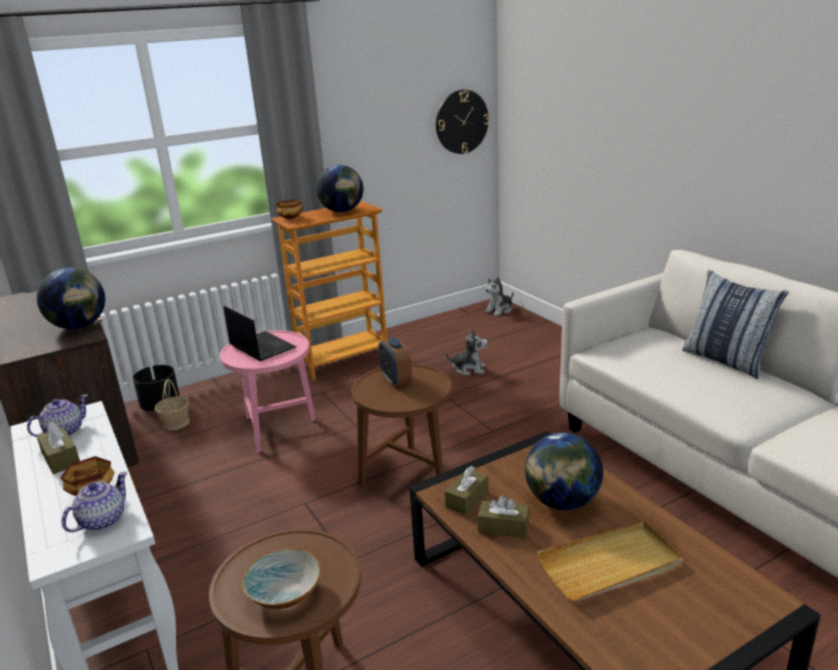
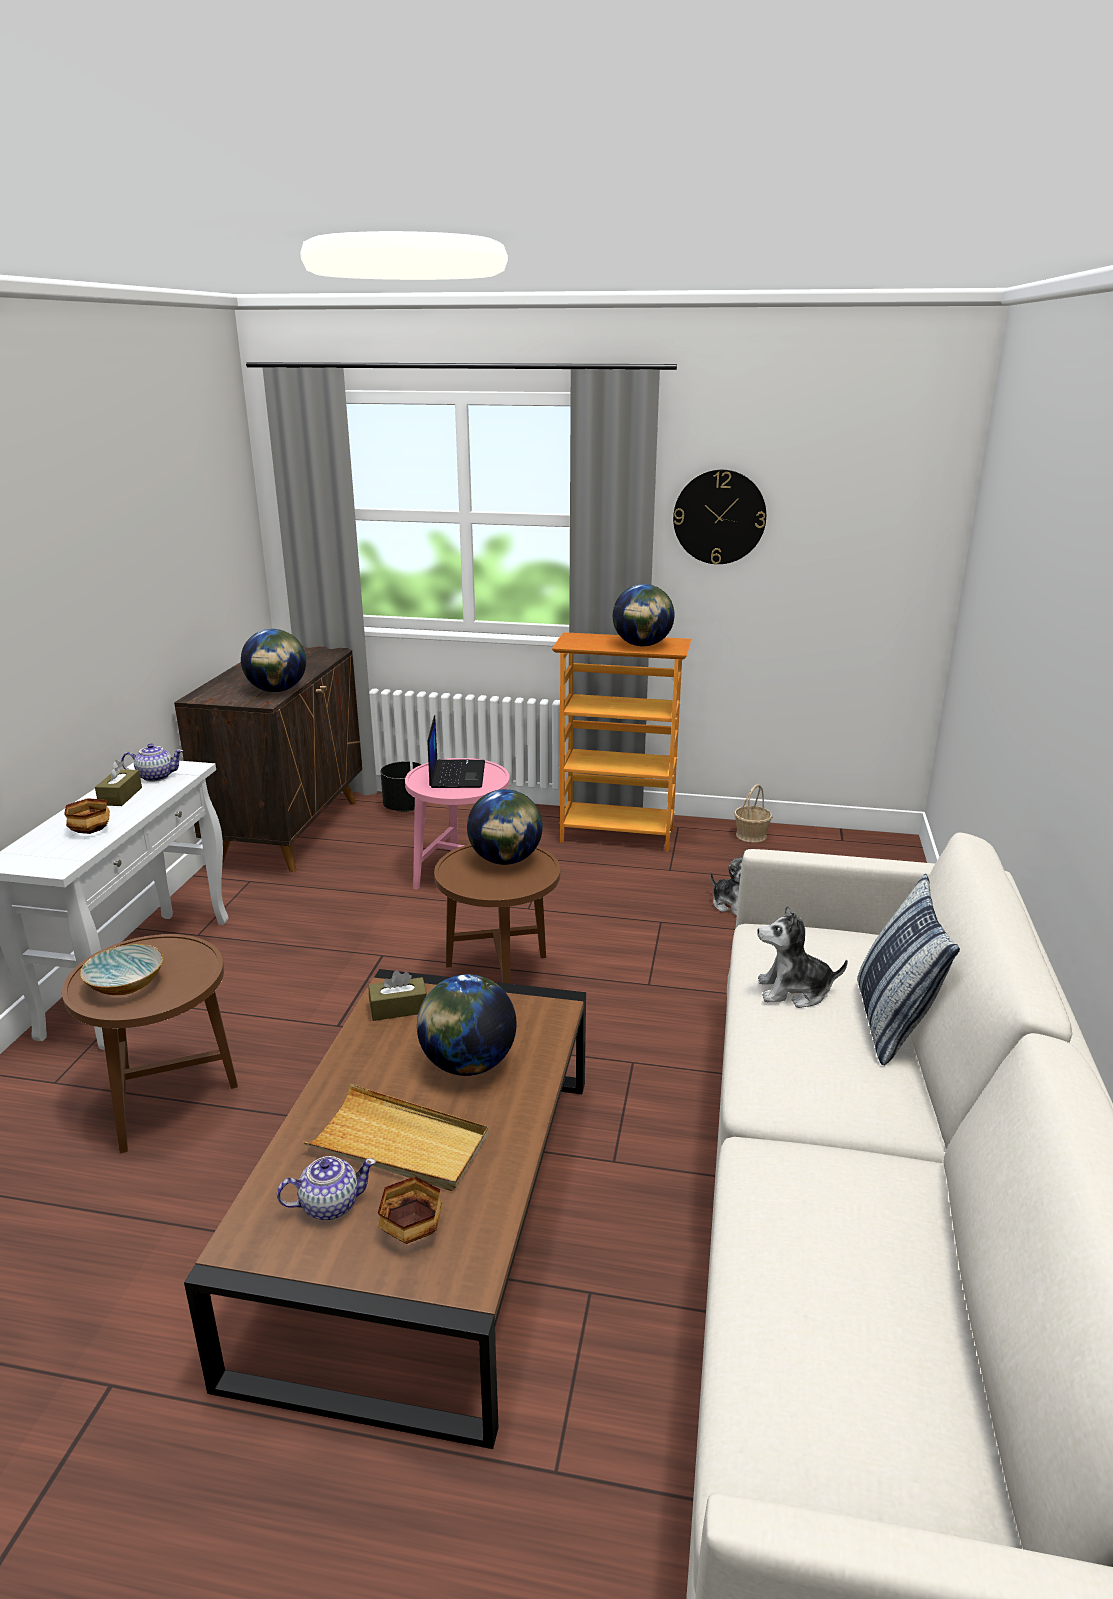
camera: 40 degrees right, 0 degrees up
(101, 521) = (61, 852): teapot -> teapot (329, 1204)
(176, 423) = (395, 829): basket -> basket (751, 835)
(290, 218) = (579, 638): bowl -> bowl (410, 1232)
(396, 380) = (505, 860): alarm clock -> globe
(461, 122) = (892, 560): wall clock -> wall clock (719, 517)
(499, 310) = (888, 852): plush toy -> plush toy (794, 991)
(503, 527) = (381, 1051): brown tissue box -> none

